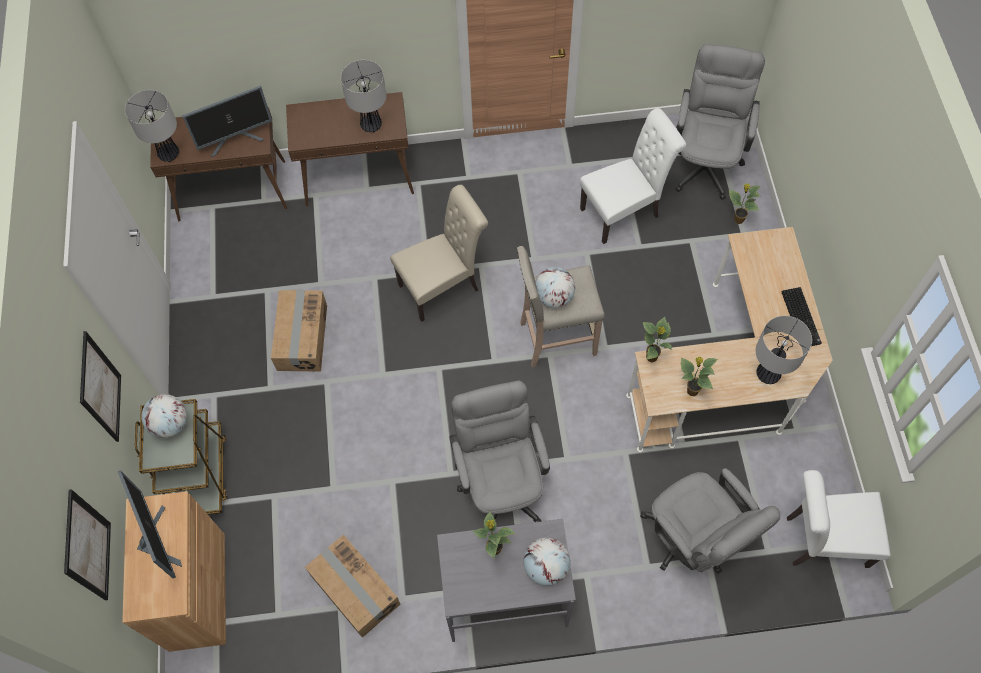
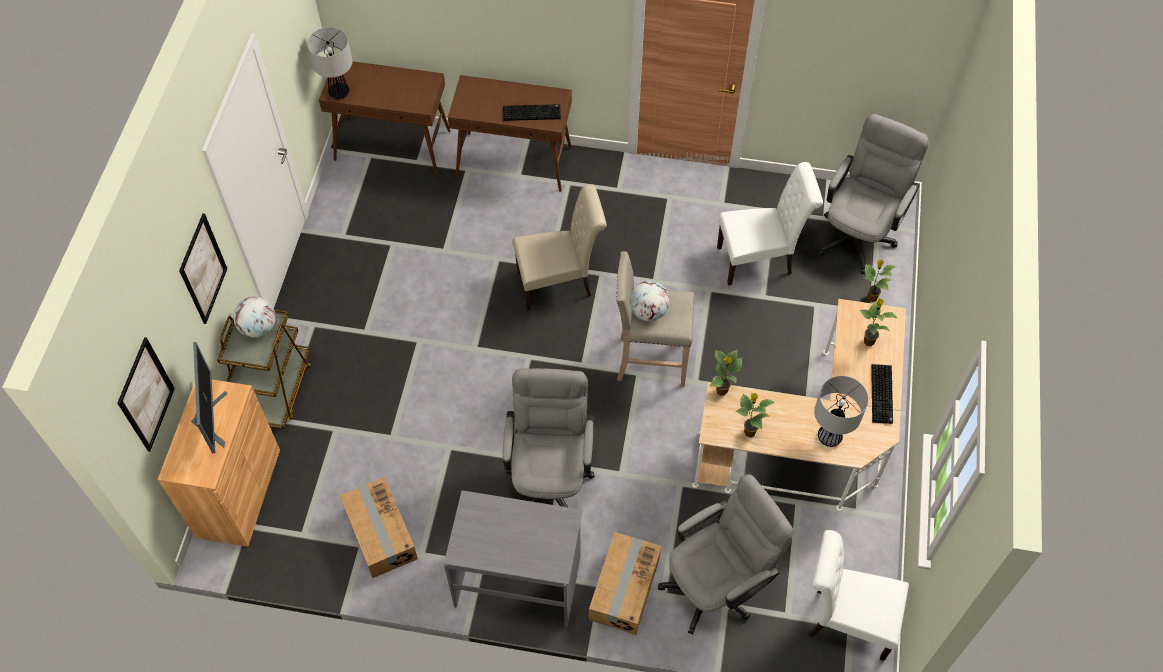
camera: 15 degrees right, 5 degrees down
(236, 139) = (404, 94): monitor -> none
(301, 338) = (410, 295): cardboard box -> cardboard box (623, 589)
(371, 125) = (532, 112): table lamp -> keyboard
(494, 548) = (509, 517): potted plant -> potted plant (868, 340)
(546, 567) = (551, 548): globe -> none
(693, 541) = (717, 584): grey office chair -> grey office chair turned 105 degrees counterclockwise

